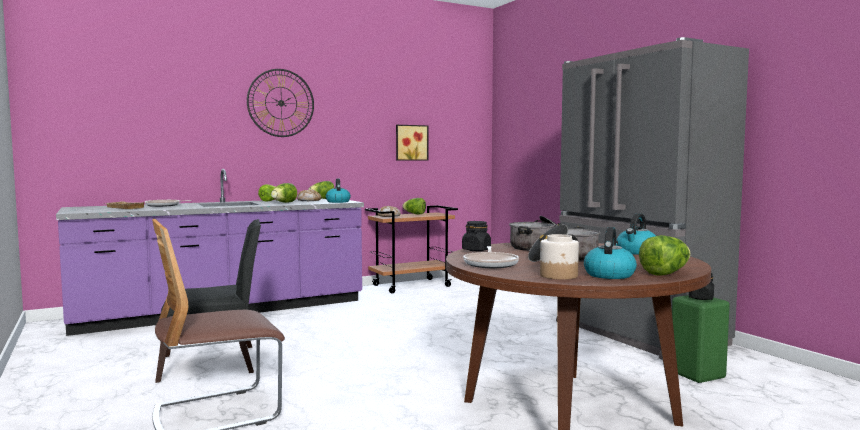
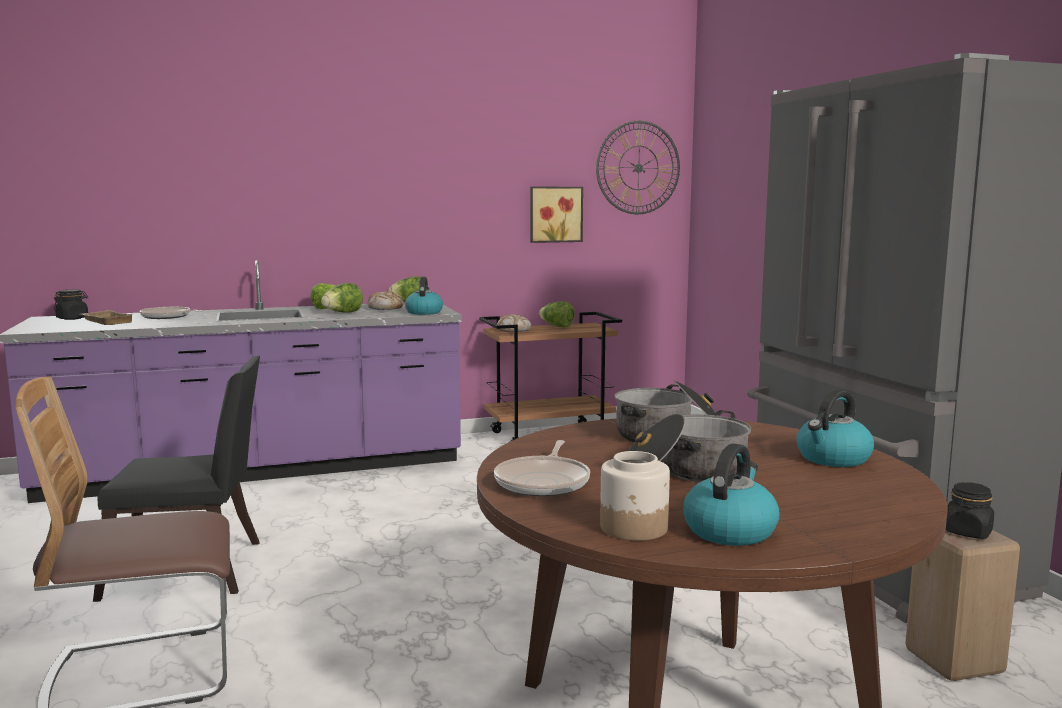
camera: 10 degrees right, 5 degrees up
(281, 103) = (347, 157): wall clock -> wall clock (638, 168)
(476, 250) = (554, 438): black jar -> black jar (72, 318)
(665, 273) = (841, 532): lettuce -> none
(699, 375) = (957, 662): green stool -> beige stool

